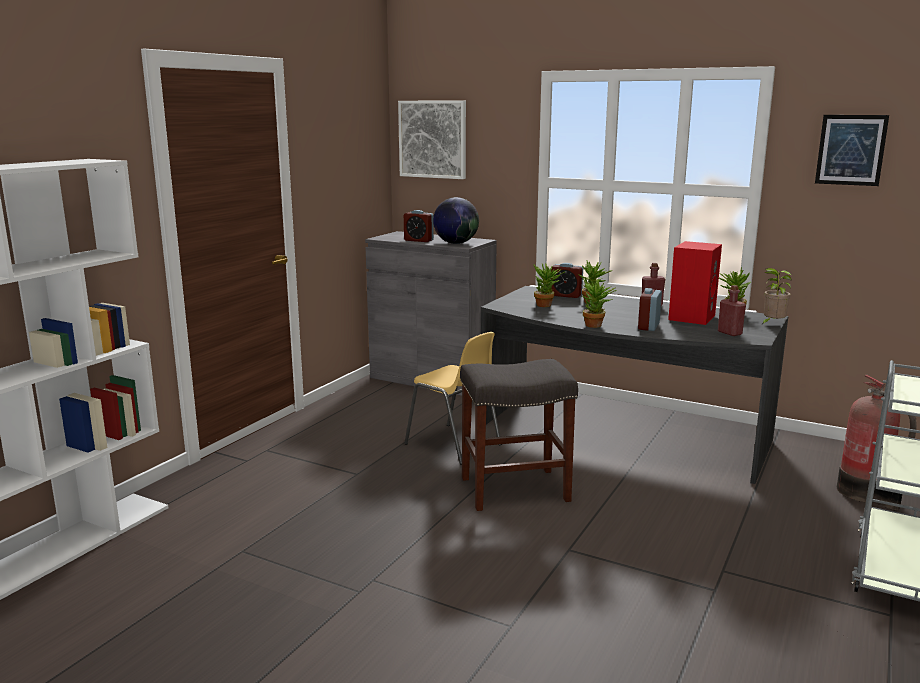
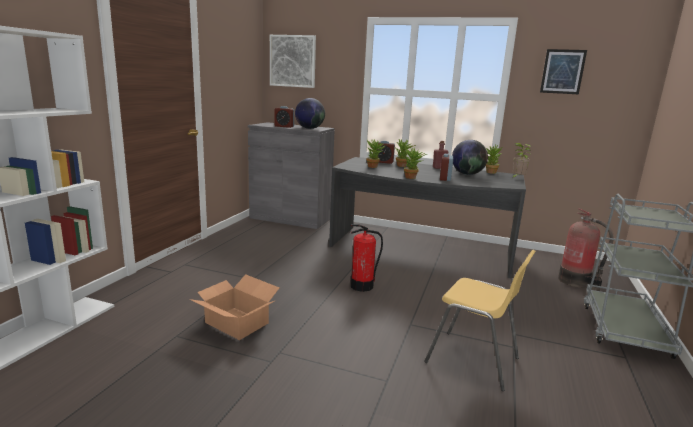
camera: 10 degrees left, 0 degrees up
(324, 536) = (237, 322): none -> cardboard box
(454, 444) = (315, 258): yellow chair -> yellow chair (473, 360)
(513, 490) = (362, 286): grey stool -> fire extinguisher
(691, 317) = (467, 174): red speaker -> globe
(729, 333) = (496, 182): red bottle -> none

